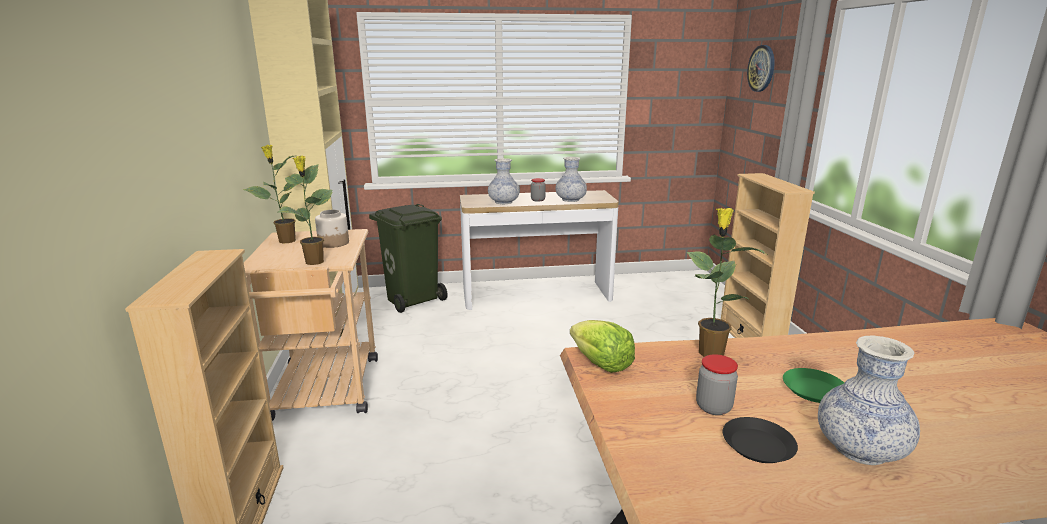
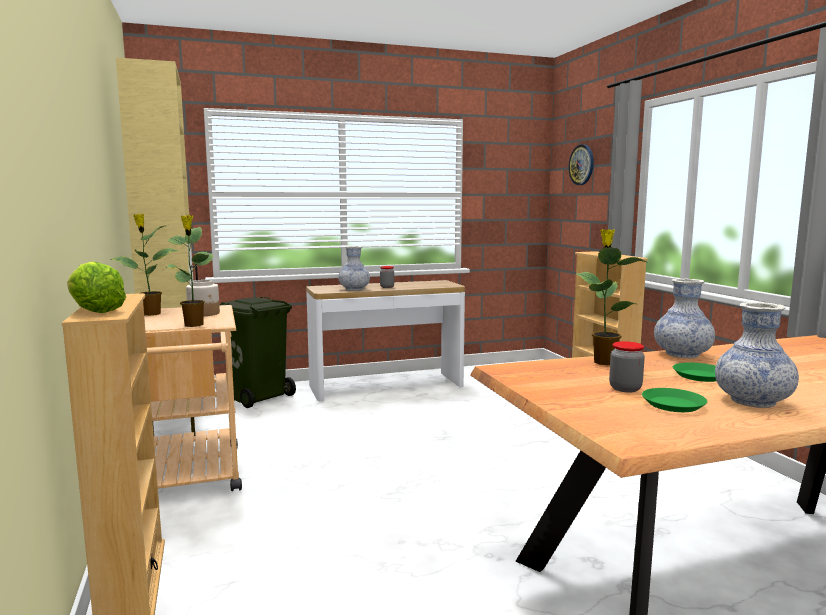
camera: 10 degrees left, 10 degrees down
(570, 200) = (418, 286): vase -> vase (682, 354)
(600, 364) = (513, 372): lettuce -> lettuce (94, 311)
(758, 445) = (673, 404): black plate -> green plate

